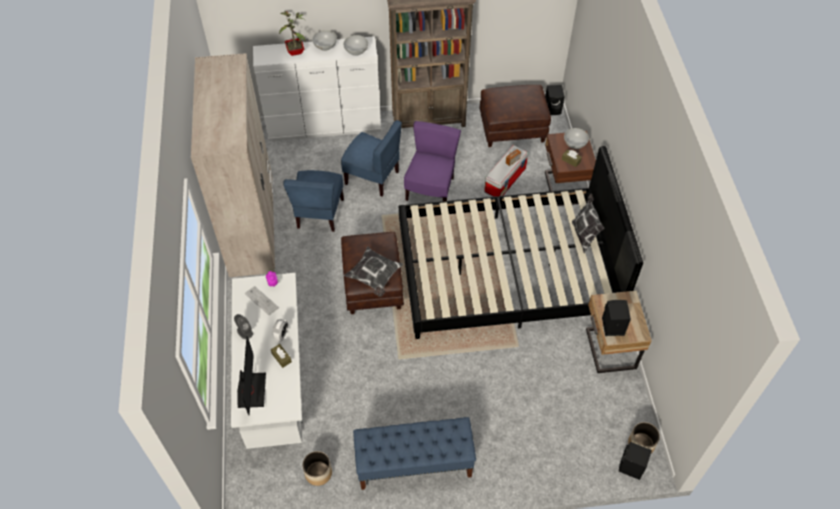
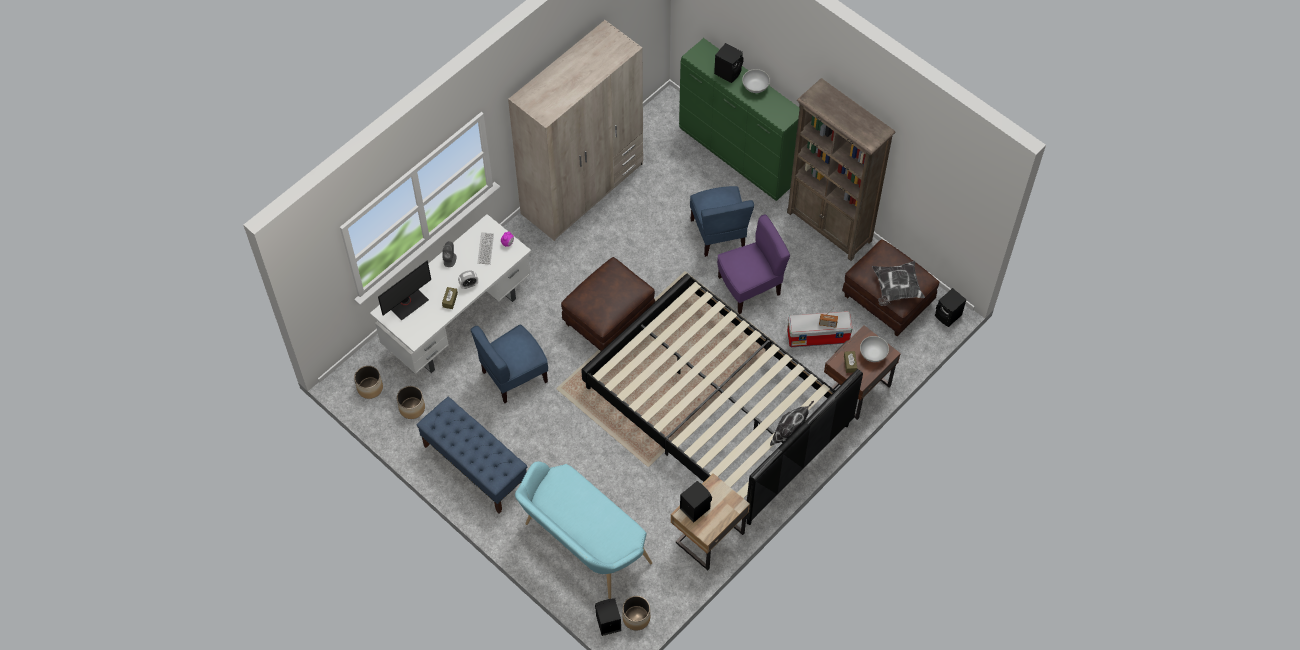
camera: 50 degrees right, 5 degrees up
(268, 492) = (370, 387): none -> planter
(296, 51) = (728, 72): potted plant -> black speaker
(319, 214) = (641, 225): blue chair -> blue chair (514, 376)
(325, 128) = (737, 157): white dresser -> green dresser
(356, 51) = (772, 113): white bowl -> none
(374, 277) = (592, 308): pillow -> pillow (896, 289)
(549, 437) = (582, 546): none -> turquoise bench

